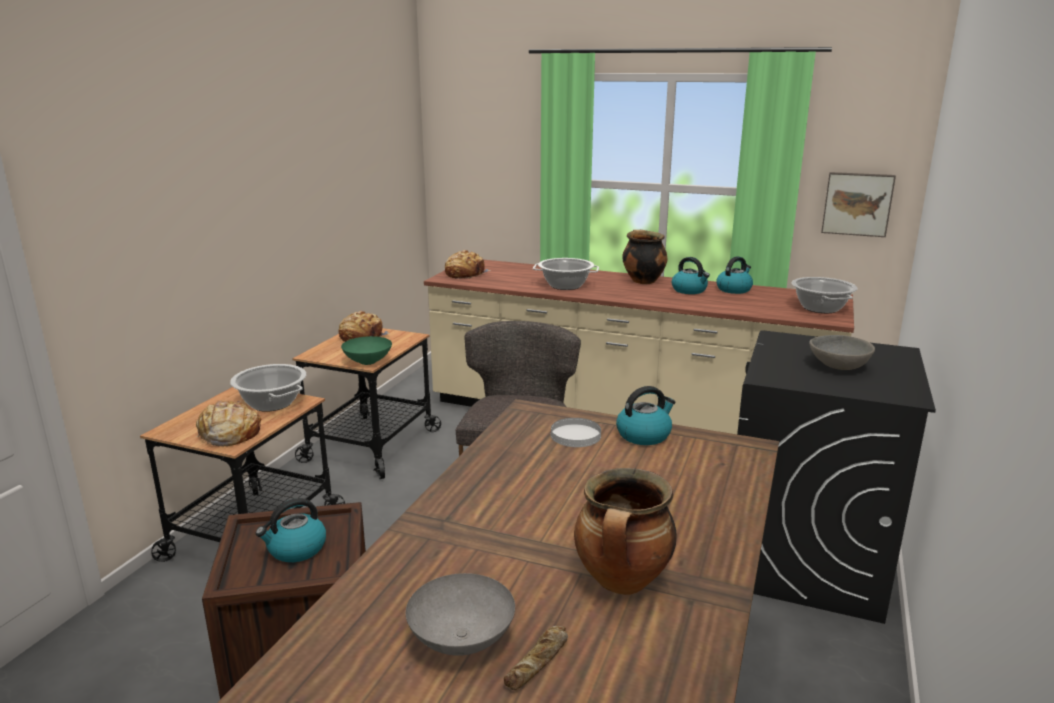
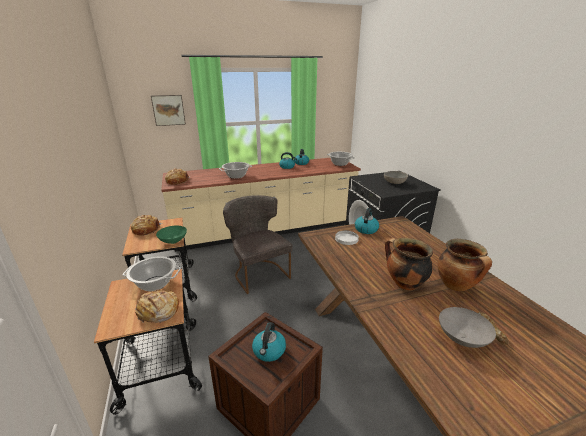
camera: 40 degrees left, 5 degrees up
(642, 281) = (263, 167): cooking pot -> cooking pot (404, 284)
(857, 204) = (332, 121): picture -> picture (168, 110)

